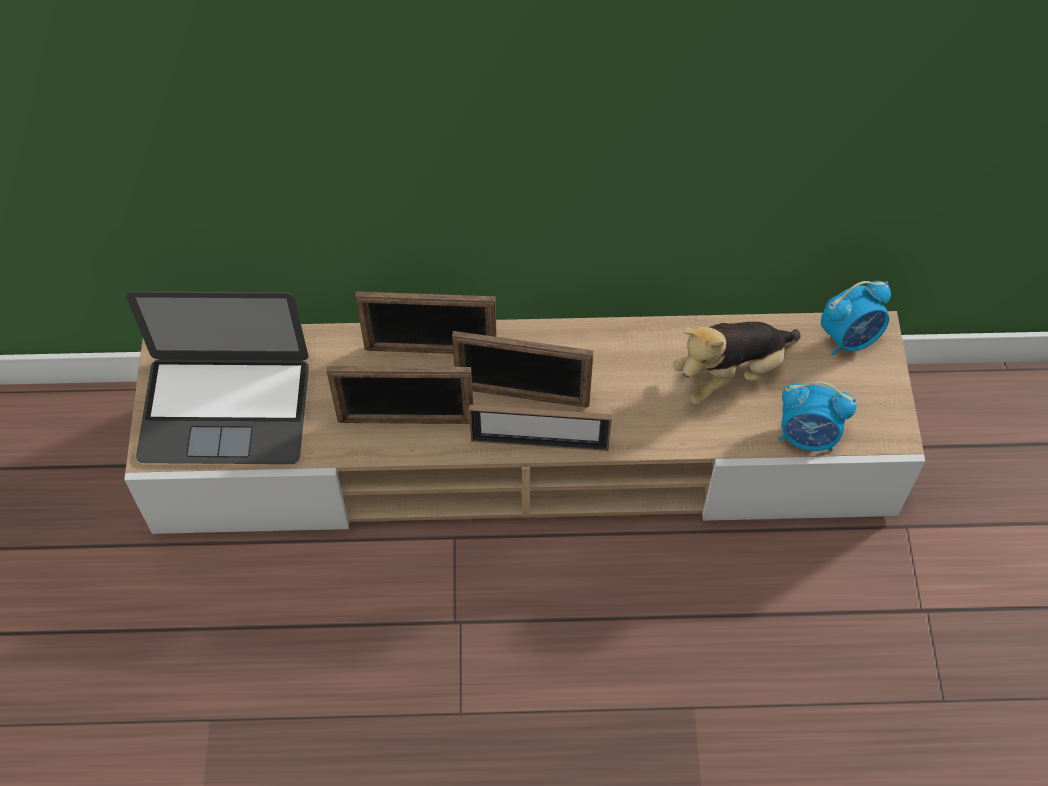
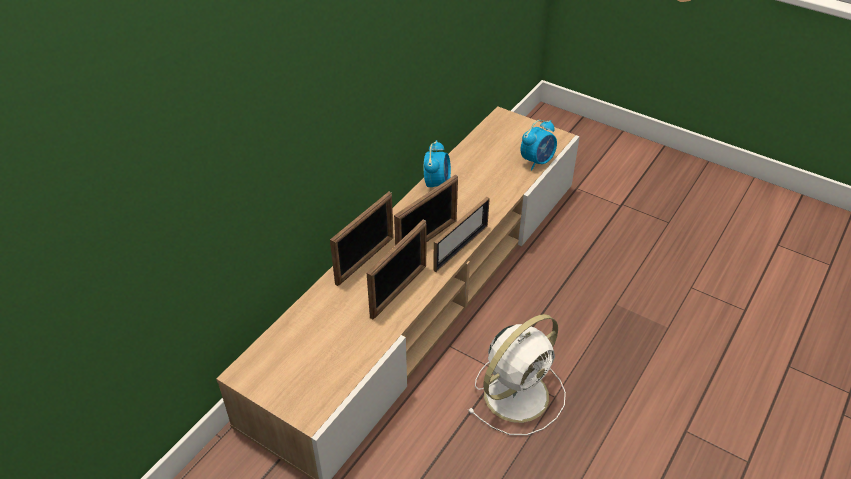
camera: 55 degrees left, 15 degrees down
(225, 409) = (315, 366): laptop -> none
(435, 665) = (518, 393): none -> white fan
(731, 373) = (482, 167): plush toy -> none
(849, 338) = (498, 125): alarm clock -> alarm clock (437, 184)

